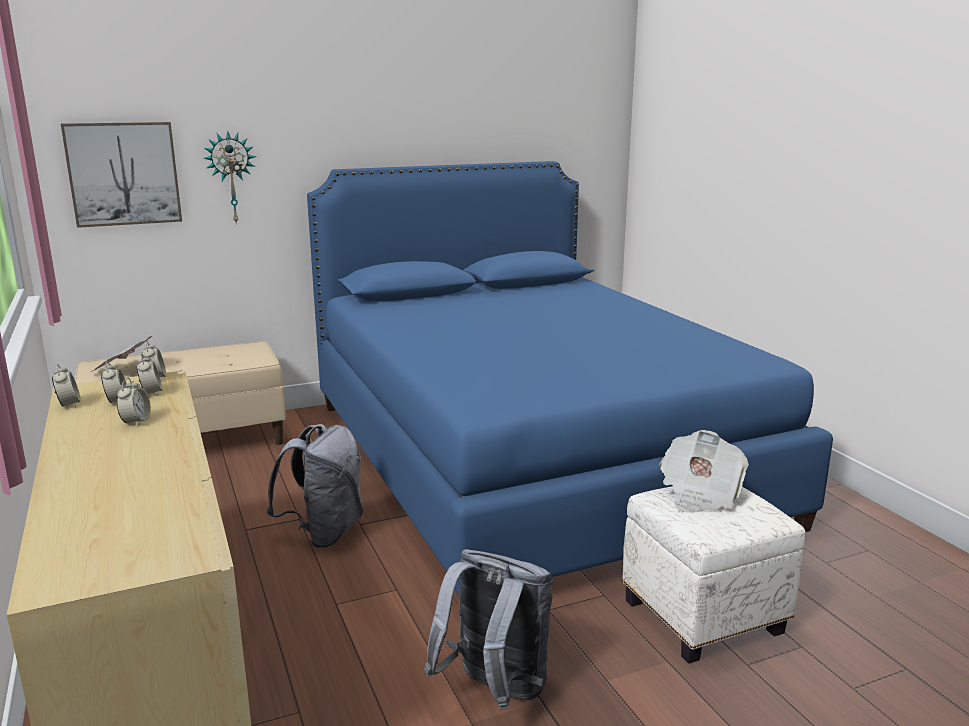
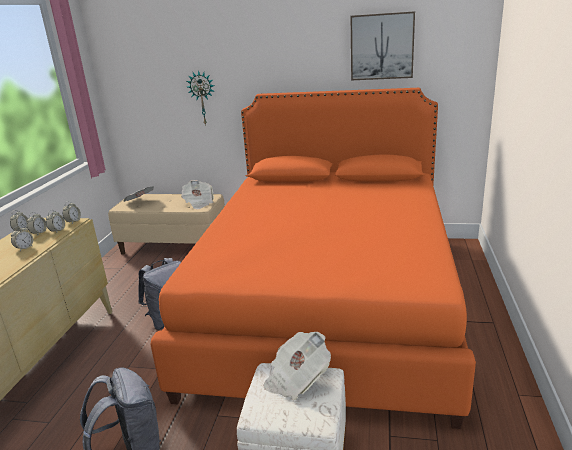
camera: 35 degrees right, 5 degrees up
(123, 174) = (148, 95): picture -> picture (382, 46)
(244, 356) = (199, 203): none -> newspaper
(529, 460) = (327, 303): blue bed -> orange bed

